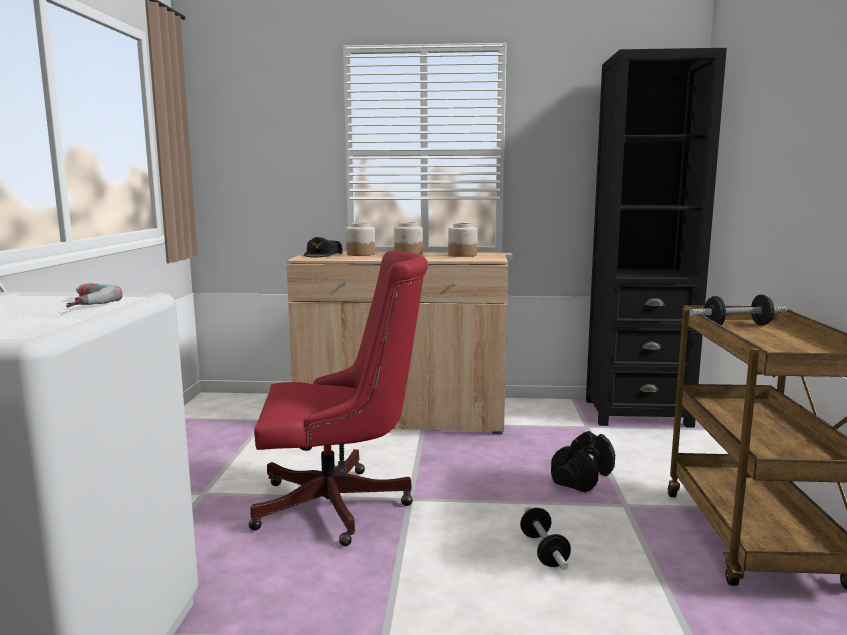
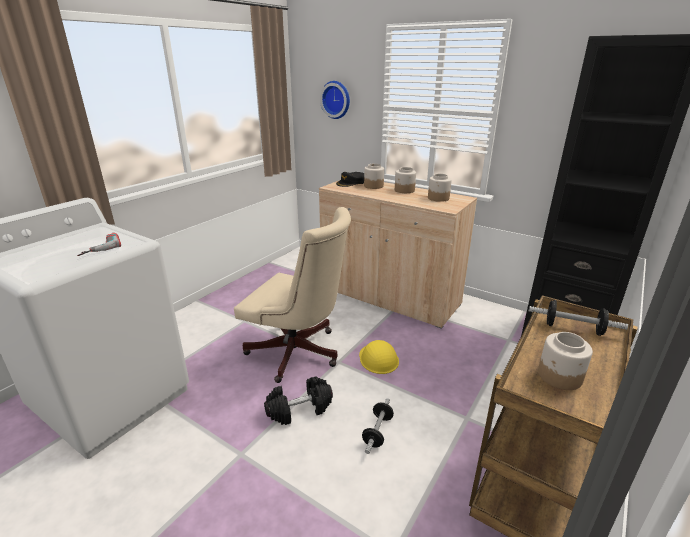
camera: 30 degrees right, 15 degrees up
(267, 147) = (336, 100): none -> wall clock
(341, 506) = (299, 354): red office chair -> beige office chair
(460, 481) = (378, 358): none -> yellow hard hat
(583, 478) = (460, 384): black dumbbell -> black dumbbell (299, 410)
(785, 350) = (559, 376): none -> jar

